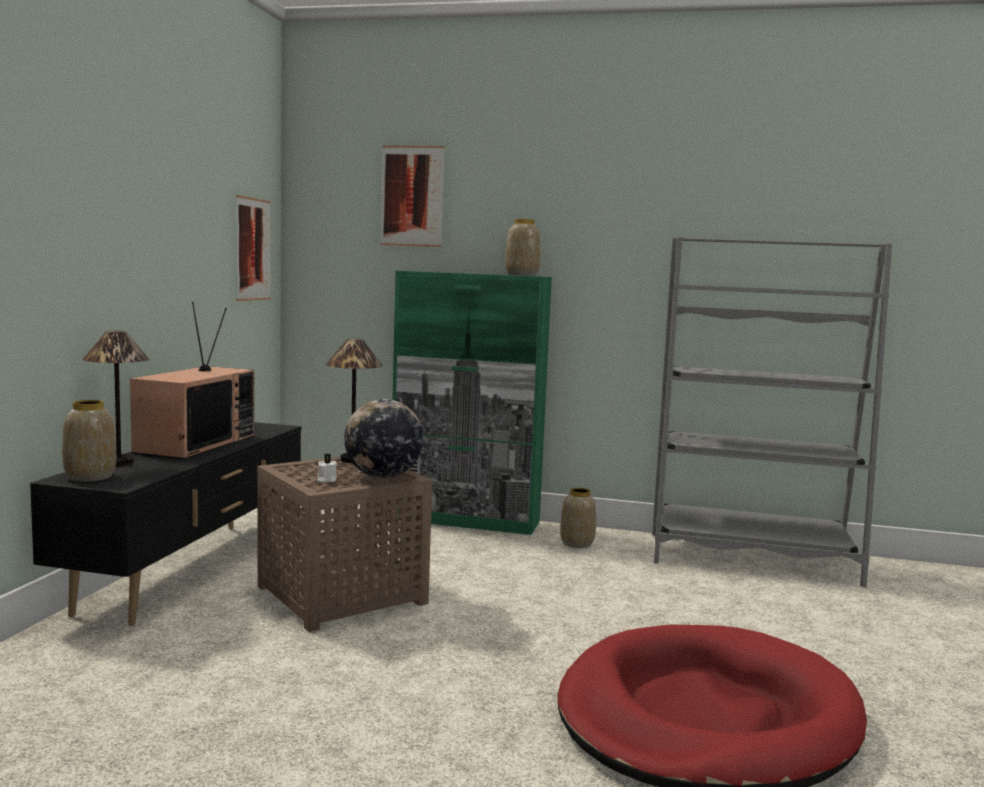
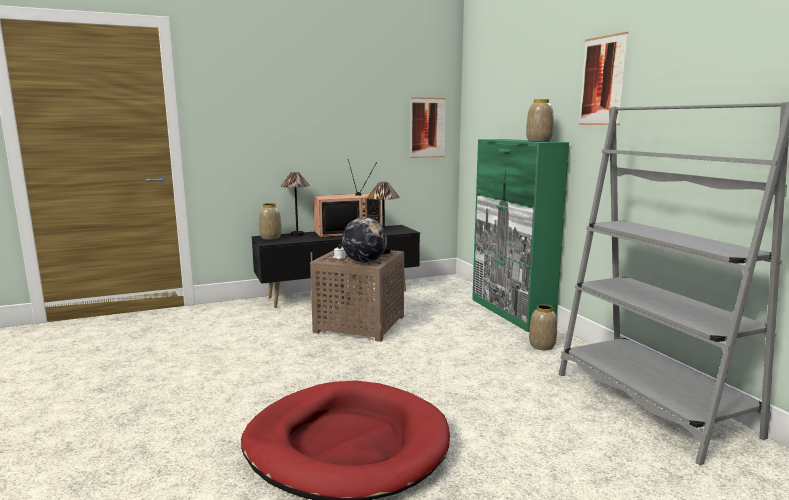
camera: 55 degrees right, 5 degrees up
(412, 196) = (508, 87): picture -> picture (602, 81)

